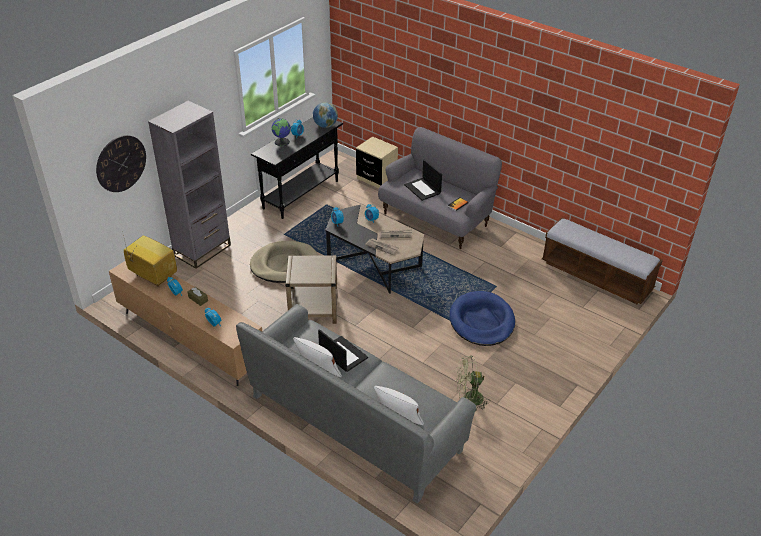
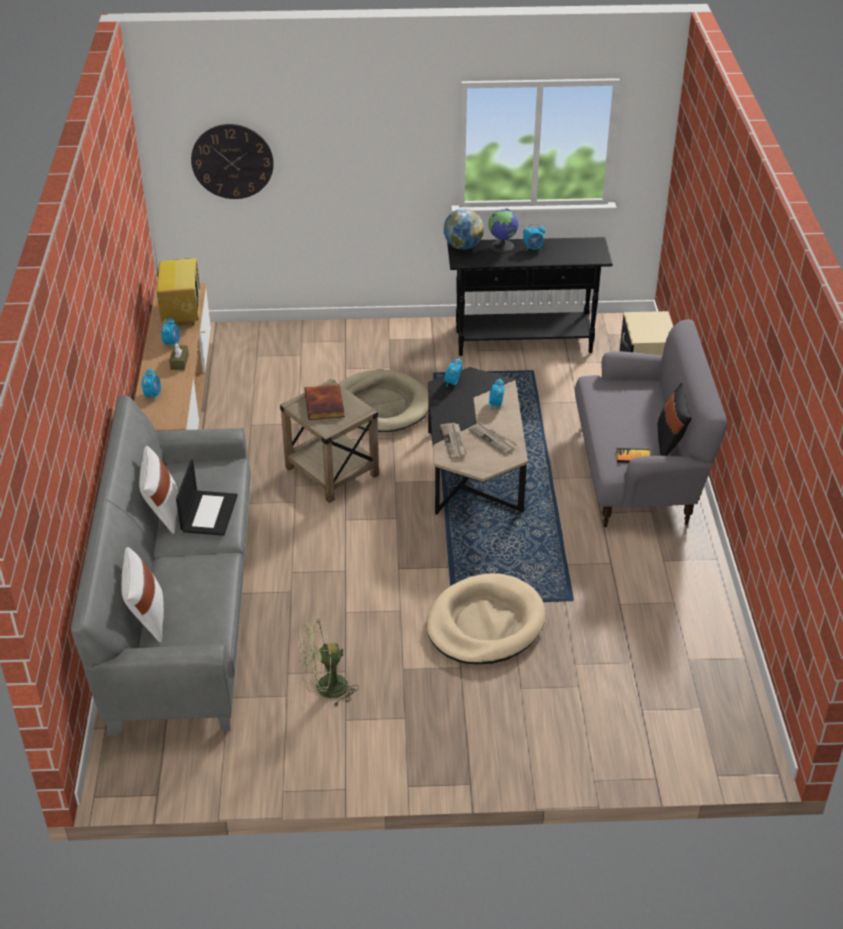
camera: 50 degrees right, 0 degrees up
(202, 250) = (329, 336): grey bookcase -> none
(307, 268) = (325, 405): none -> book
(325, 126) = (584, 255): globe -> globe (463, 246)
(423, 189) = (622, 411): laptop -> none
(461, 189) = (671, 442): none -> black pillow
(469, 399) = (325, 689): green fan -> green fan turned 60 degrees counterclockwise
(481, 321) = (485, 624): blue dog bed -> beige dog bed
(596, 276) = (730, 691): bench -> none

